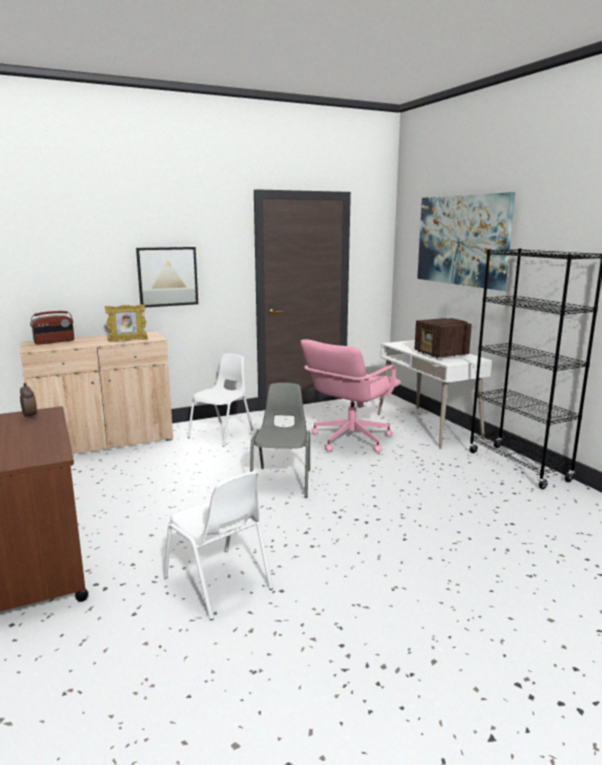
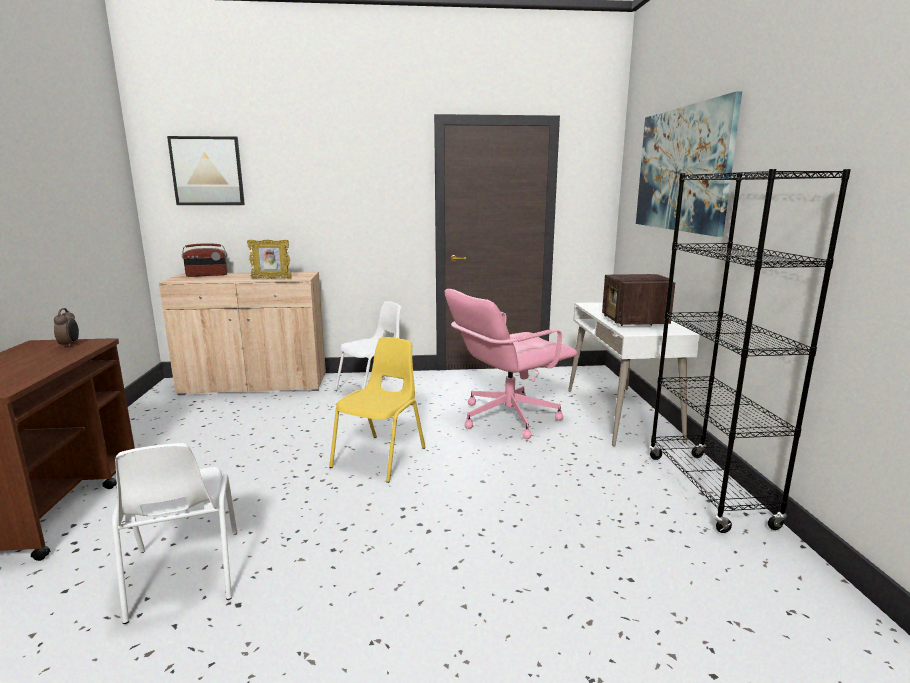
camera: 20 degrees right, 0 degrees up
(167, 276) = (332, 212): picture -> picture (207, 171)
(282, 481) = (381, 457): grey chair -> yellow chair

